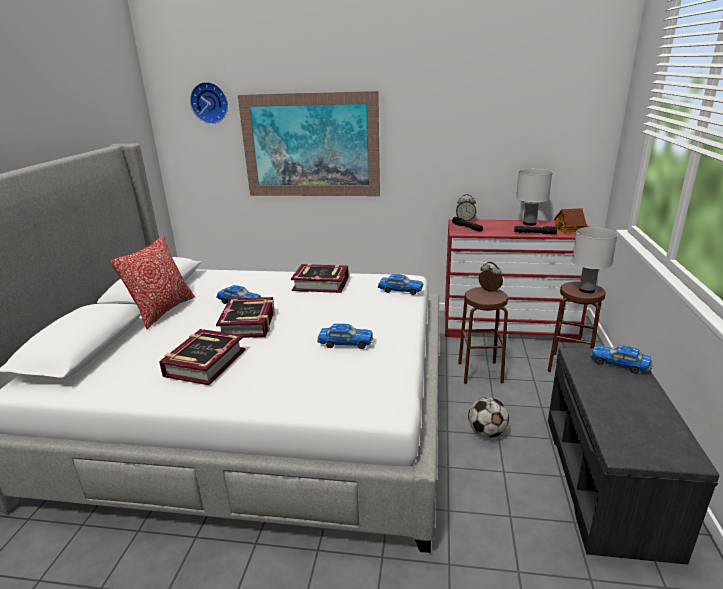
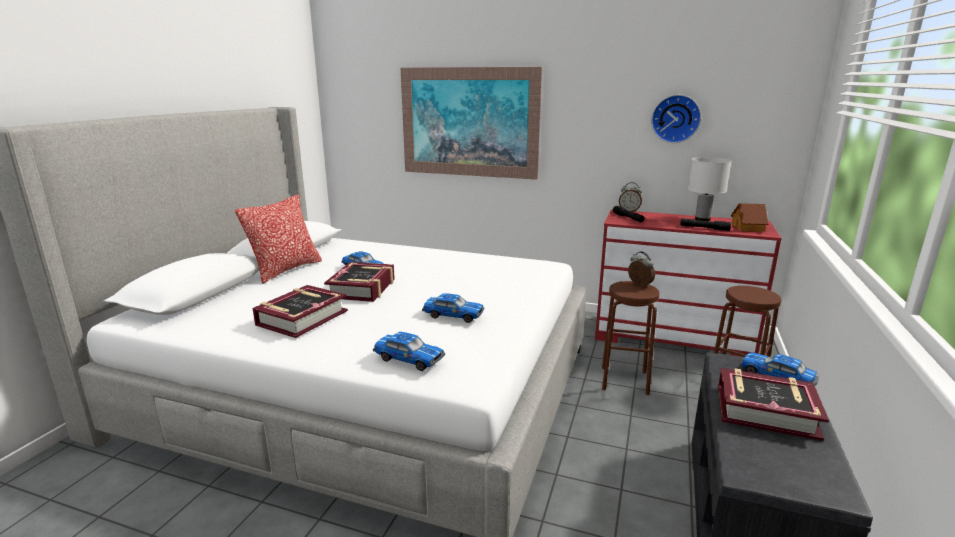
camera: 10 degrees right, 5 degrees down
(210, 103) = (374, 75): wall clock -> wall clock (675, 118)
(321, 284) = (454, 261): book -> book (766, 411)
(400, 290) = (535, 274): toy car -> toy car (408, 359)
(487, 432) = (613, 444): football -> none
(587, 290) = (758, 295): white table lamp -> none

